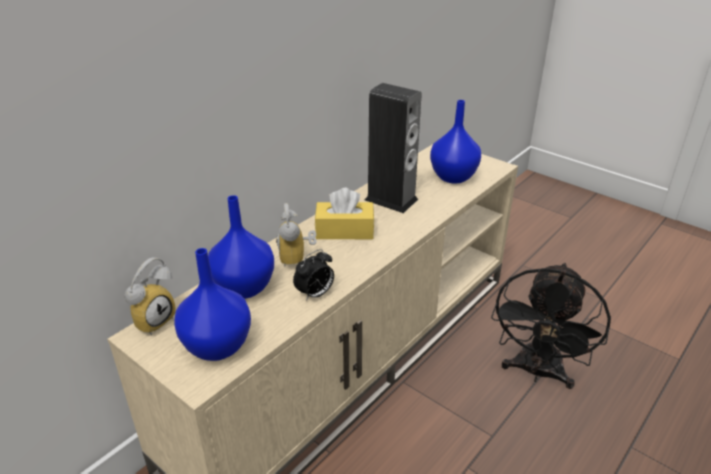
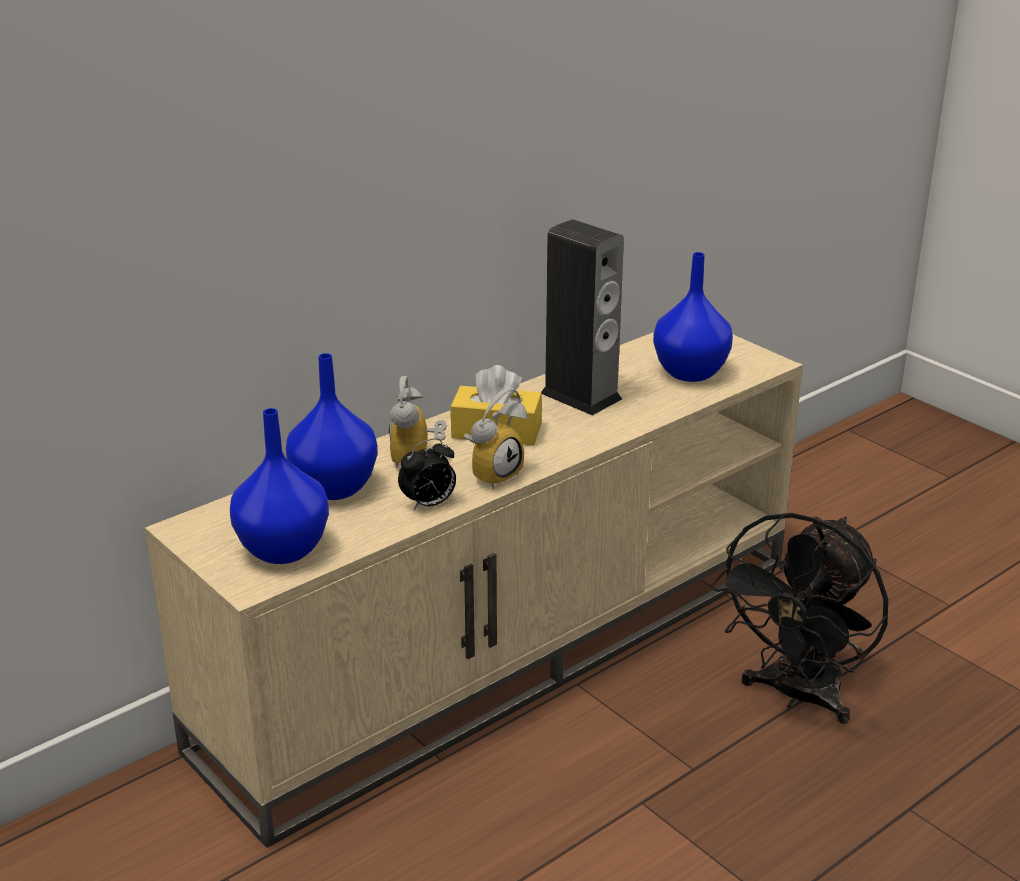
camera: 10 degrees right, 5 degrees down
(153, 319) = (206, 512): alarm clock -> alarm clock (493, 473)

